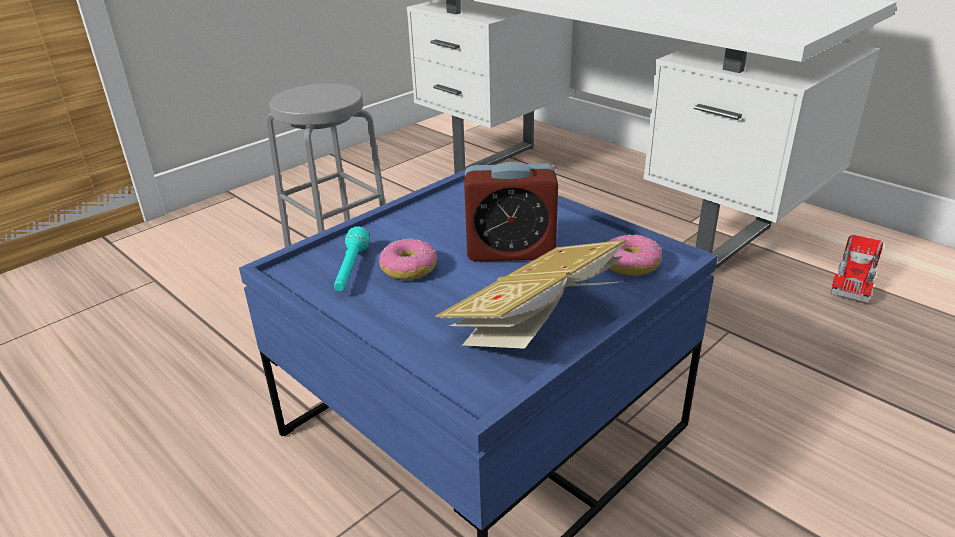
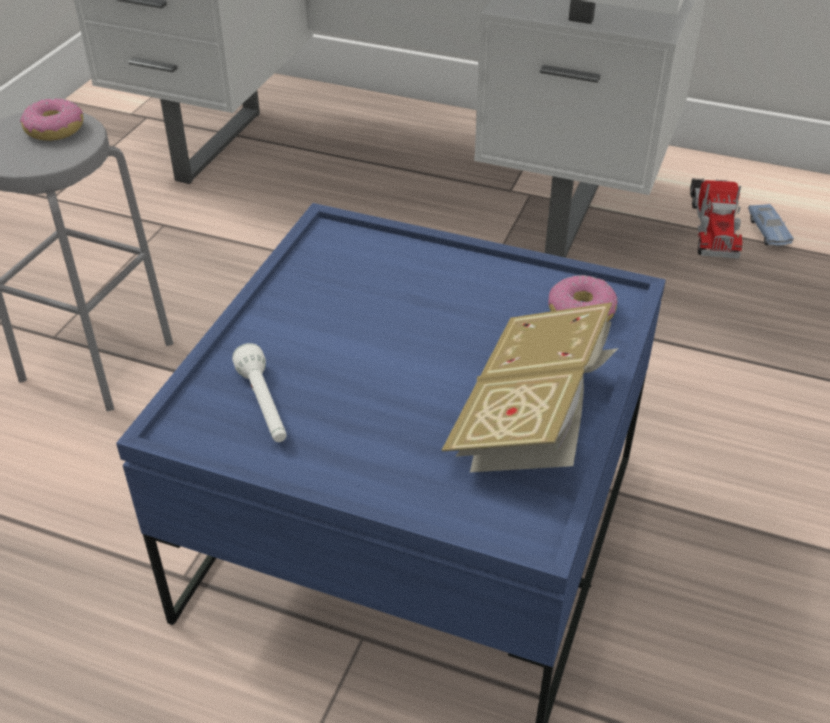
camera: 25 degrees left, 10 degrees up
(350, 270) = (264, 406): turquoise flashlight -> white flashlight
(409, 268) = (335, 383): donut -> donut (55, 129)
(510, 251) = (438, 327): alarm clock -> none
(907, 289) = (768, 231): none -> blue toy car

